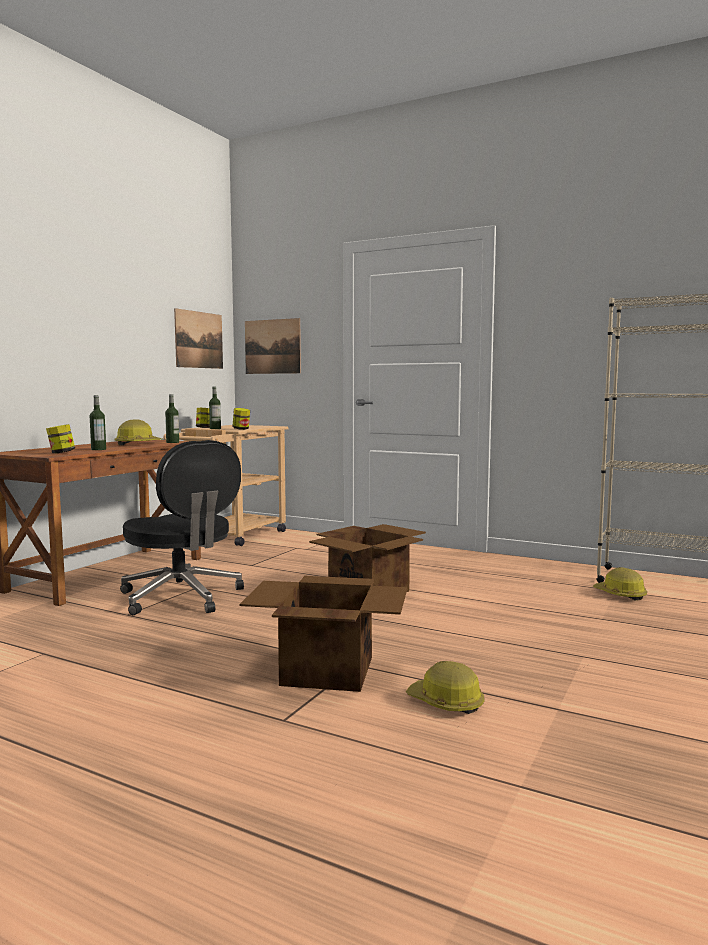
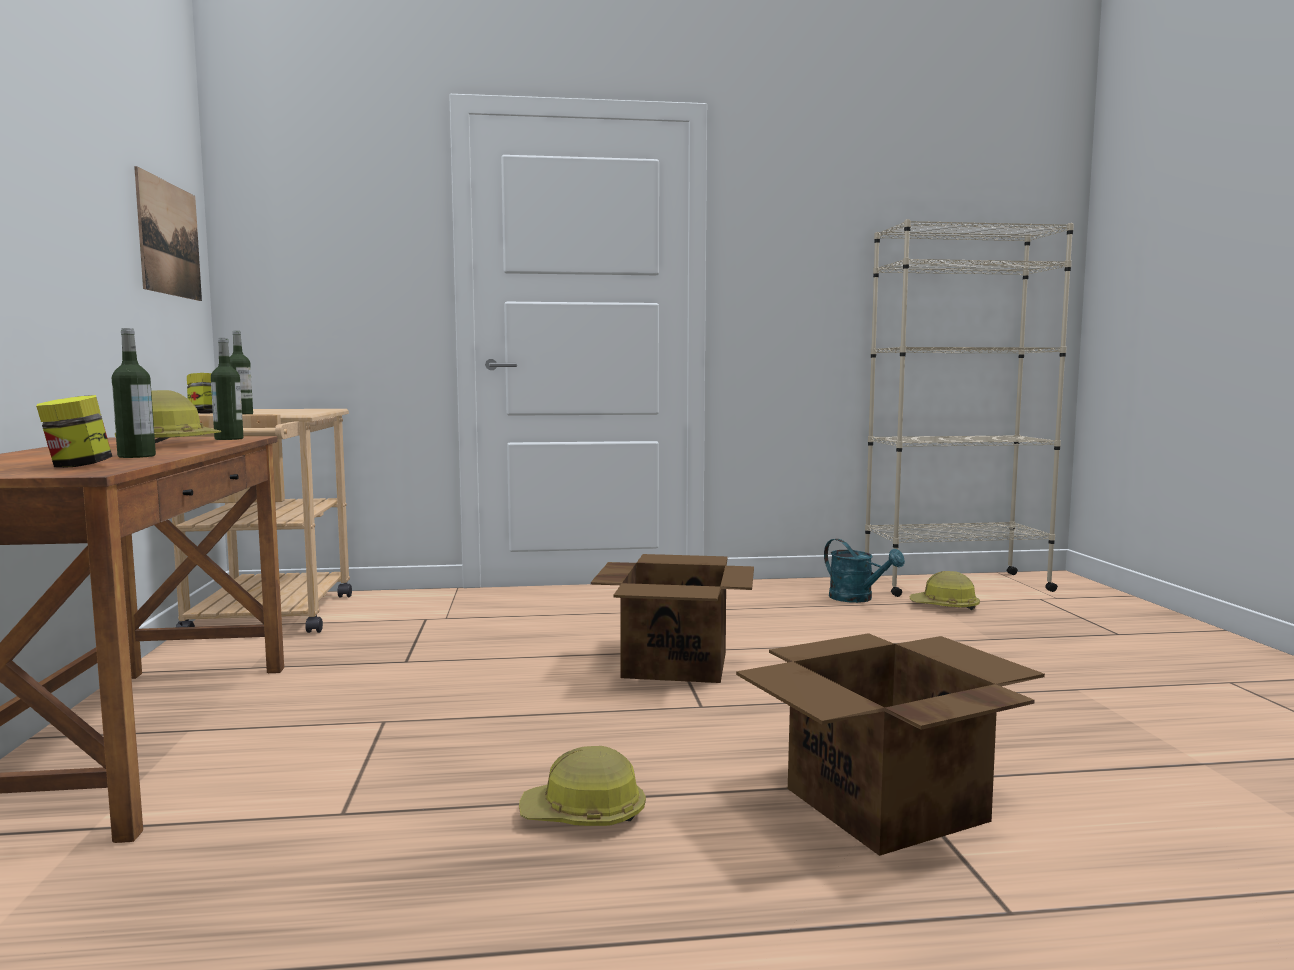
camera: 35 degrees left, 0 degrees up
(182, 597) = (392, 748): black office chair -> none
(241, 429) = (301, 413): jar -> none
(272, 346) = (303, 264): picture -> none
(446, 702) = (1104, 798): hard hat -> hard hat (584, 814)
(565, 579) = (857, 599): none -> turquoise watering can

